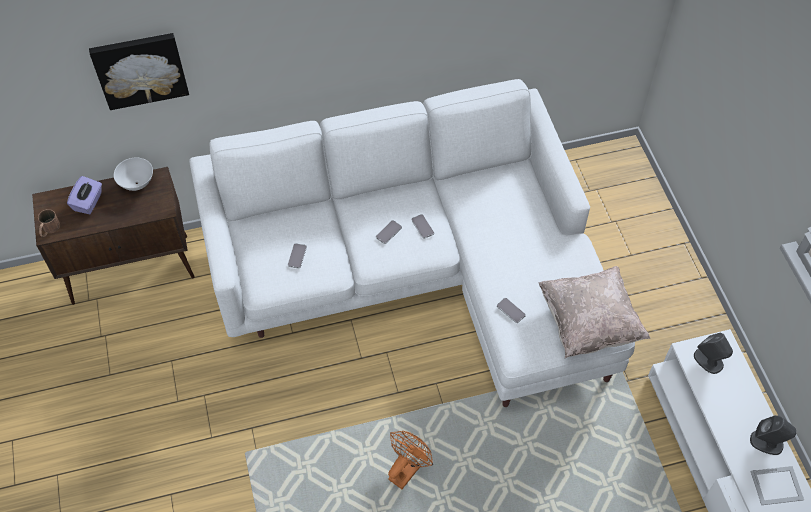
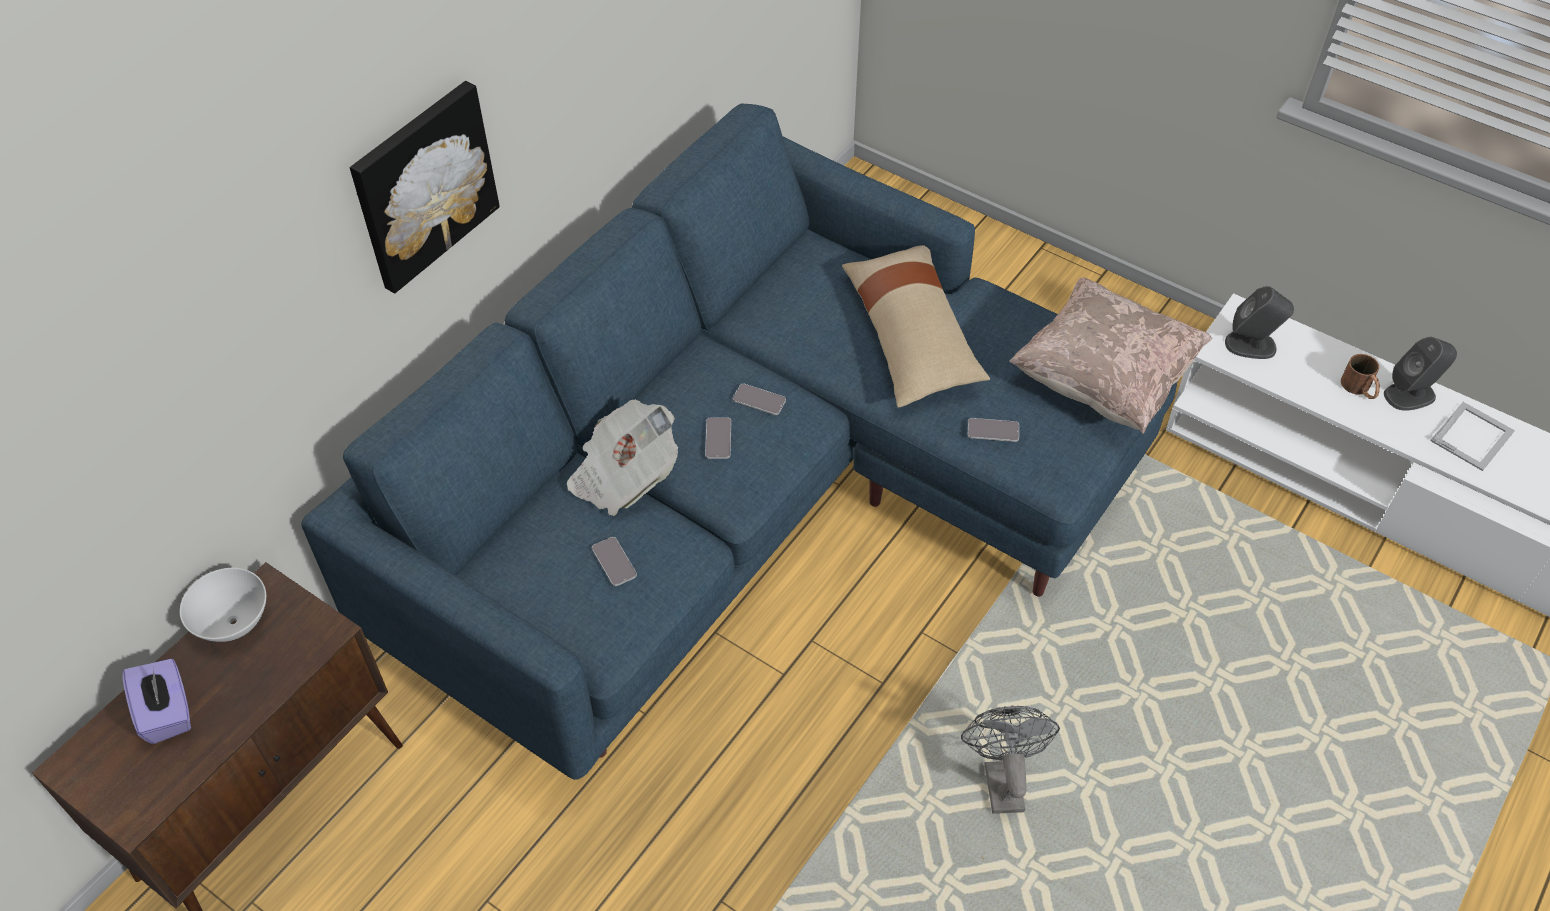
camera: 40 degrees left, 5 degrees down
(49, 229) = (130, 809): brown mug -> brown mug (1359, 388)
(140, 69) = (172, 367): picture -> picture (423, 185)
(335, 222) = (623, 476): none -> newspaper
(407, 469) = (1001, 779): orange fan -> grey fan
(420, 274) = (753, 502): white sofa -> blue sofa
(520, 242) = (911, 337): none -> beige pillow

